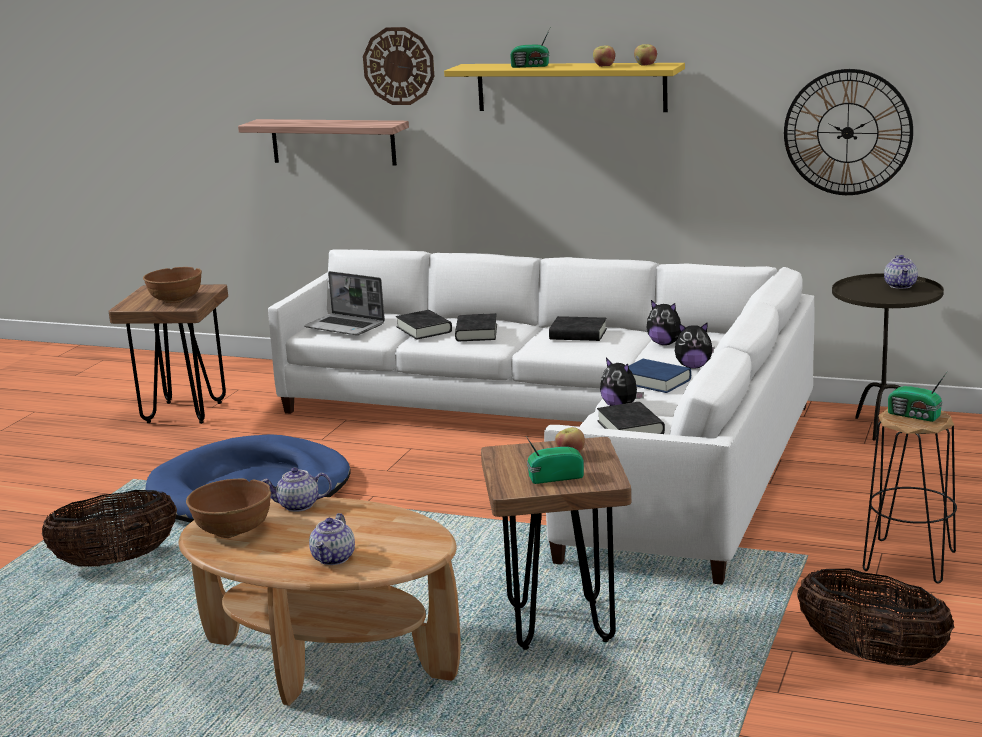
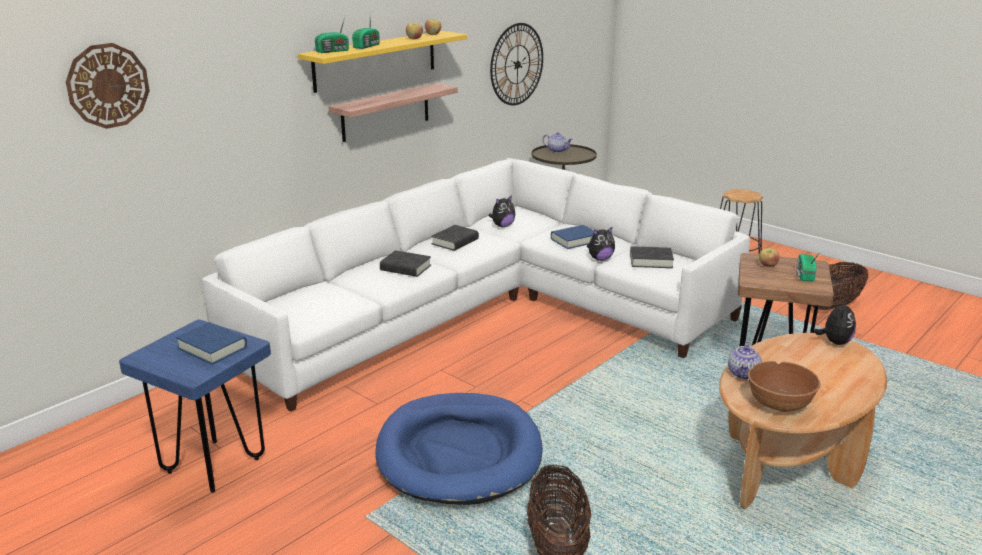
camera: 70 degrees left, 5 degrees up
(175, 299) = (212, 348): brown bowl -> blue book
(184, 412) = (213, 466): brown stool -> blue stool
(333, 141) = (185, 151): shelf -> shelf (385, 112)
(334, 558) = (844, 373): teapot -> none
(346, 326) = (314, 308): laptop -> none
(399, 66) = (245, 64): wall clock -> wall clock (108, 85)
(424, 329) = (369, 283): black book -> none
(693, 367) = (552, 228): plush toy -> plush toy (834, 342)
(915, 416) = (743, 194): radio -> radio (333, 51)

